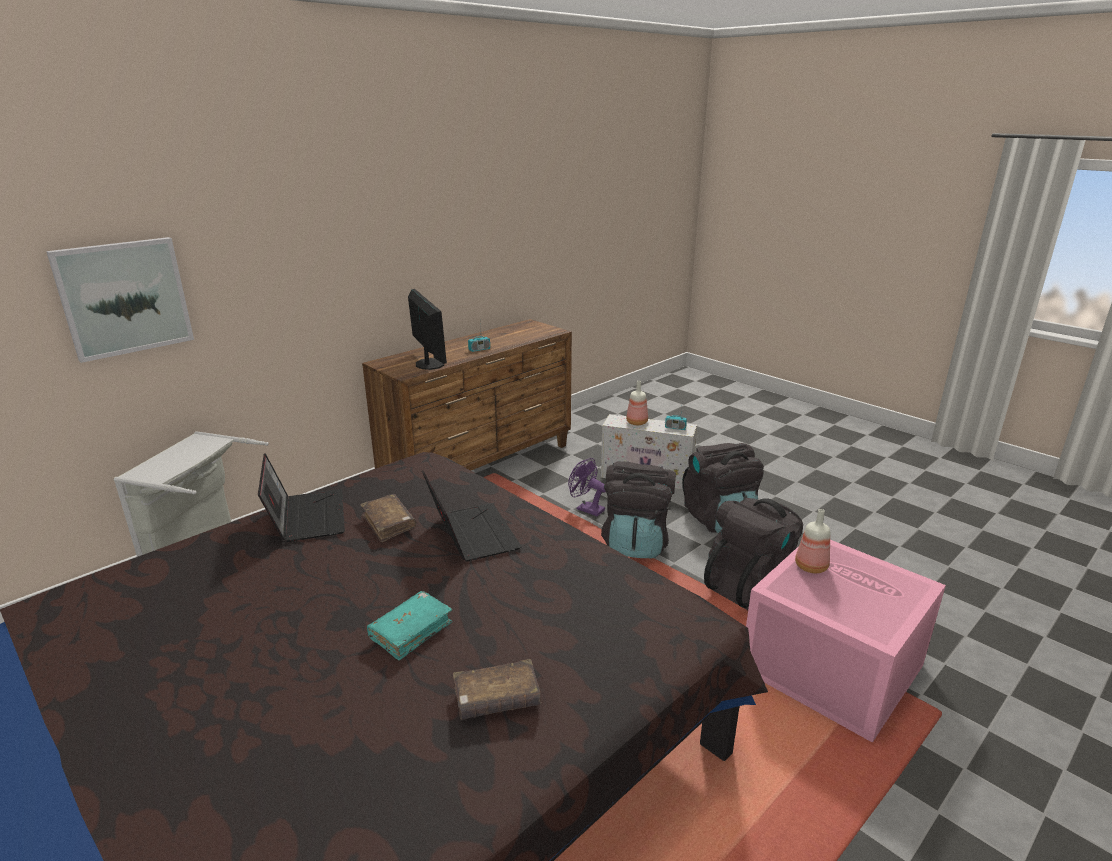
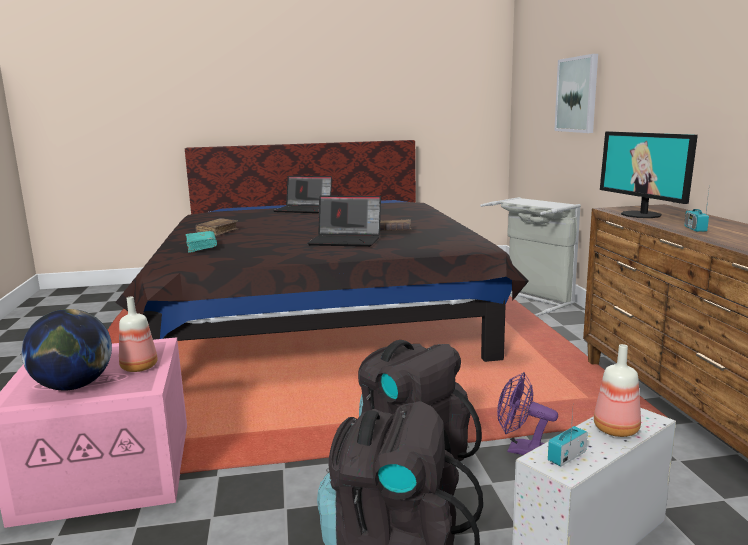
camera: 125 degrees right, 10 degrees down
(306, 516) = (429, 223): laptop -> laptop (304, 209)
(411, 631) = (286, 228): turquoise book -> turquoise book (201, 247)
(429, 364) = (642, 214): monitor -> monitor turned 60 degrees clockwise
(586, 509) = (521, 450): purple fan -> purple fan turned 135 degrees counterclockwise
(750, 586) = (248, 490): black backpack -> none
(870, 575) = (73, 386): none -> globe

